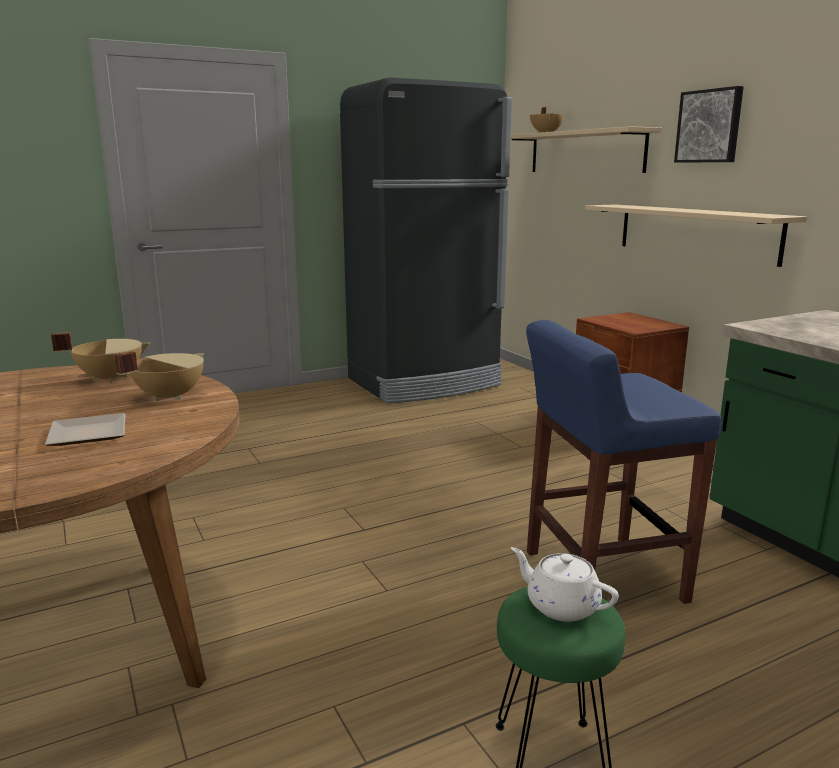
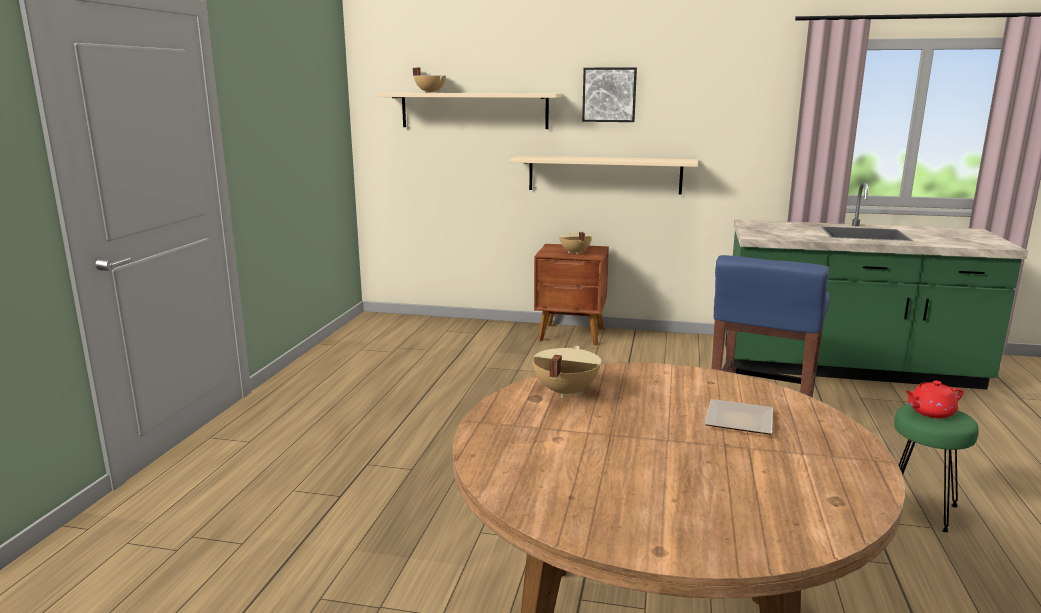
camera: 50 degrees left, 0 degrees up
(168, 396) = (660, 383): beige cooking pot -> beige cooking pot (574, 253)
(425, 383) = (366, 351): black fridge -> none
(561, 605) = (930, 412): white teapot -> red teapot

